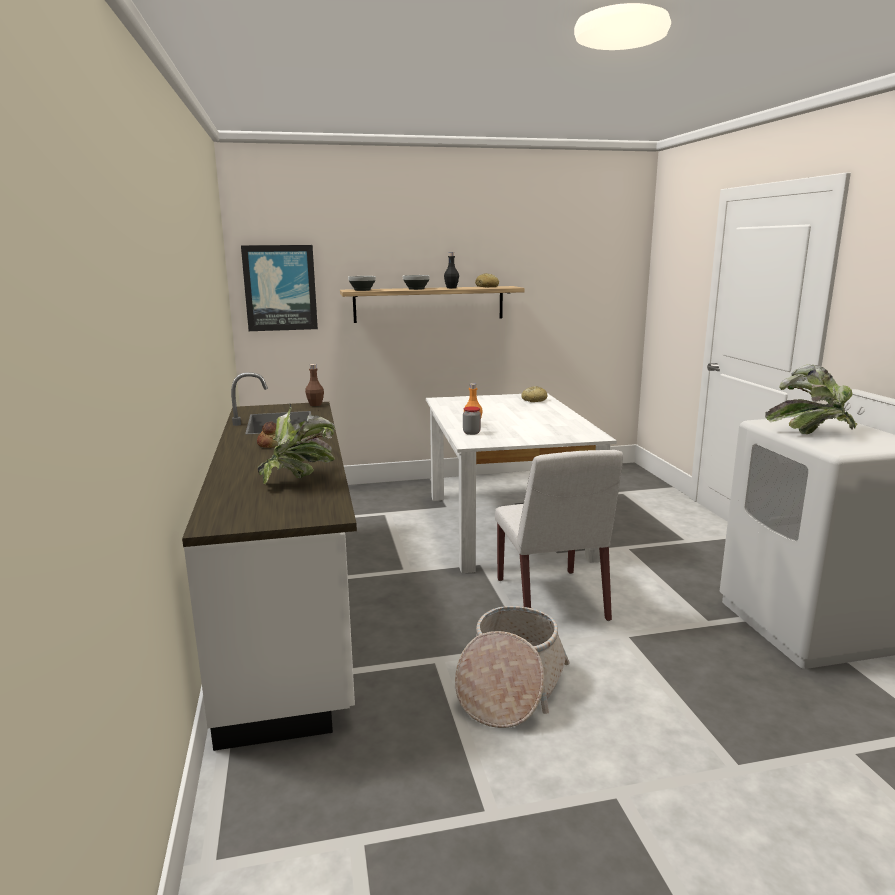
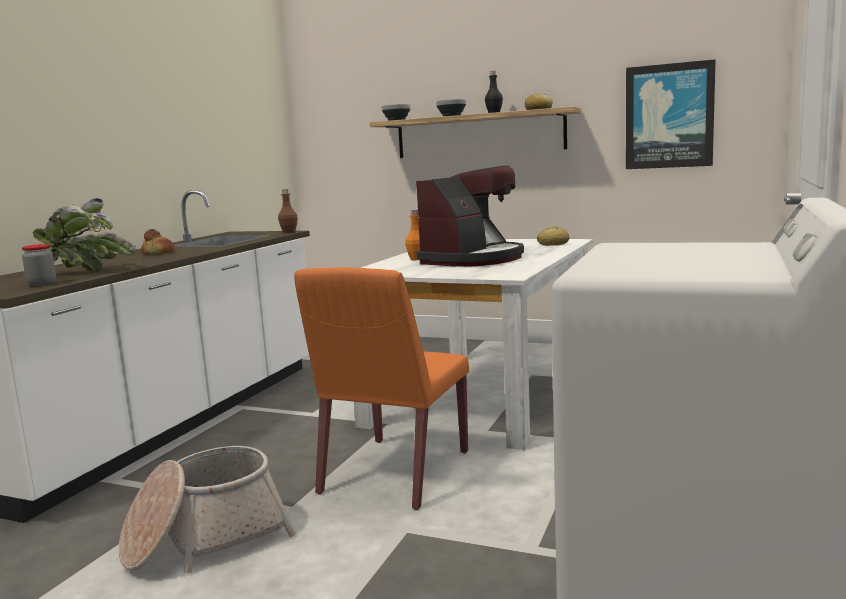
camera: 35 degrees right, 5 degrees down
(280, 288) = (332, 124): picture -> picture (669, 116)
(471, 433) = (392, 265): jar -> jar (42, 284)
(520, 421) = (473, 259): none -> coffee machine
(551, 600) = (394, 473): white chair -> orange chair
(810, 432) = (640, 255): potted plant -> none

